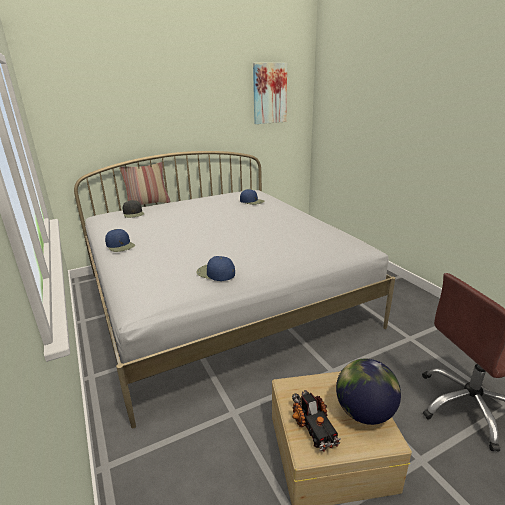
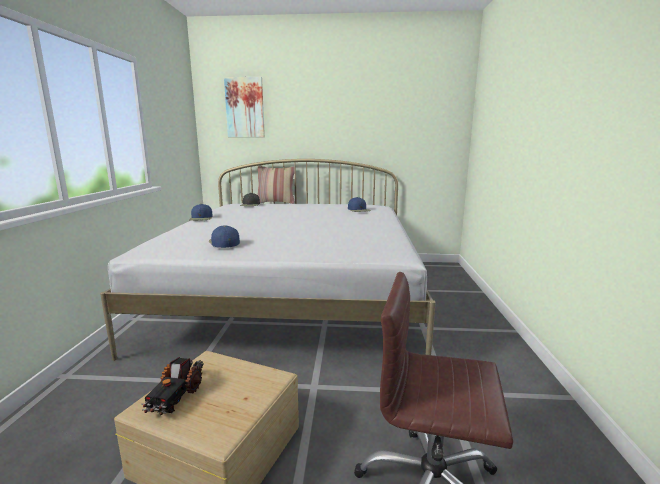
camera: 30 degrees right, 10 degrees down
(269, 93) = (415, 108): picture -> picture (245, 107)
(364, 412) = (235, 406): globe -> none

